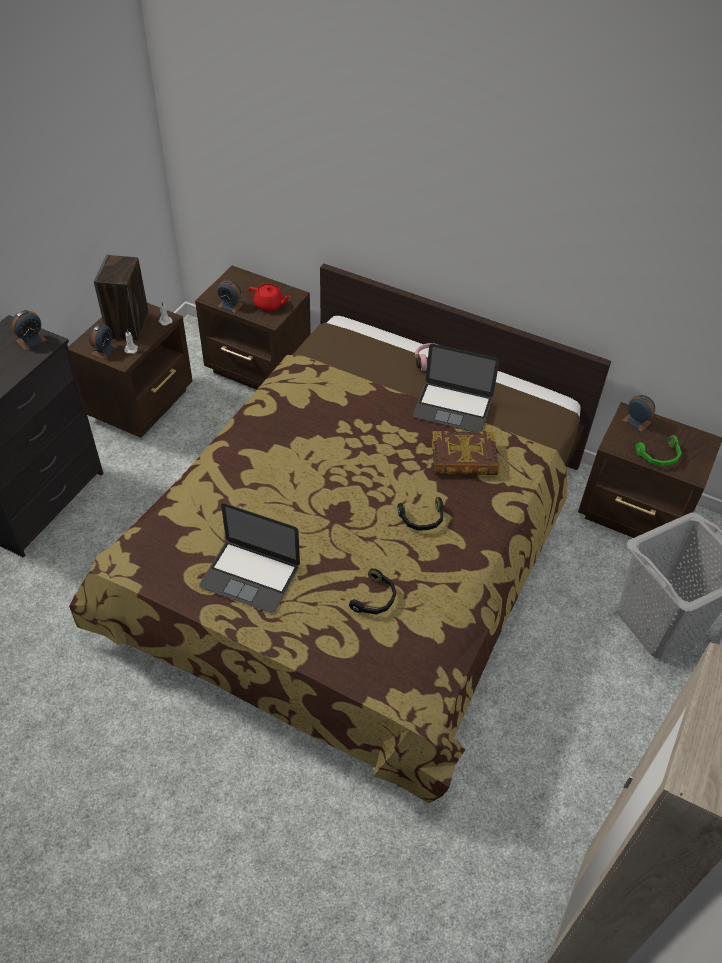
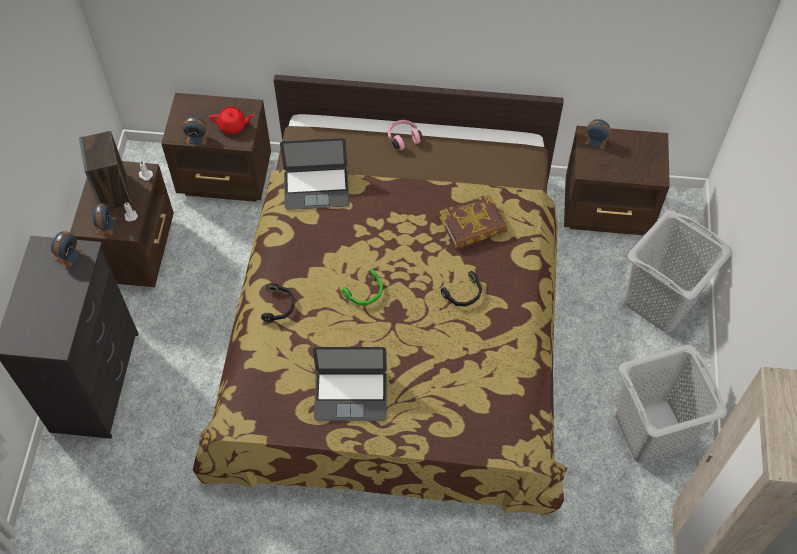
camera: 20 degrees left, 10 degrees up
(375, 599) = (458, 377): black headphones -> black headphones (279, 306)
(452, 407) = (443, 179): laptop -> laptop (316, 188)
(596, 758) = (652, 431): none -> grey laundry basket
(659, 456) = (625, 168): green headphones -> green headphones (365, 293)

